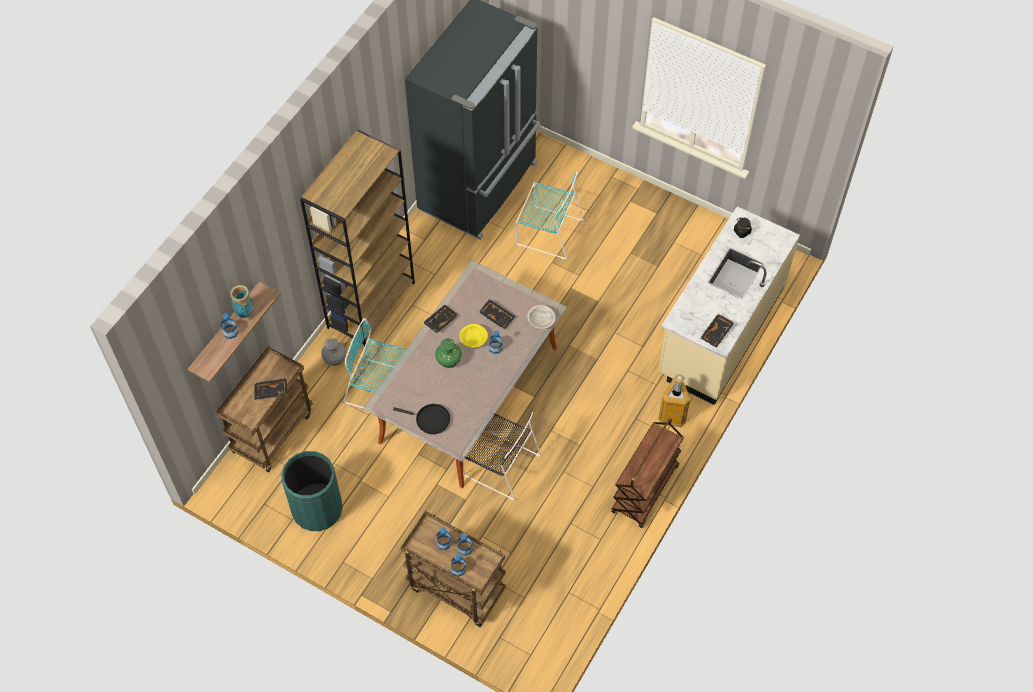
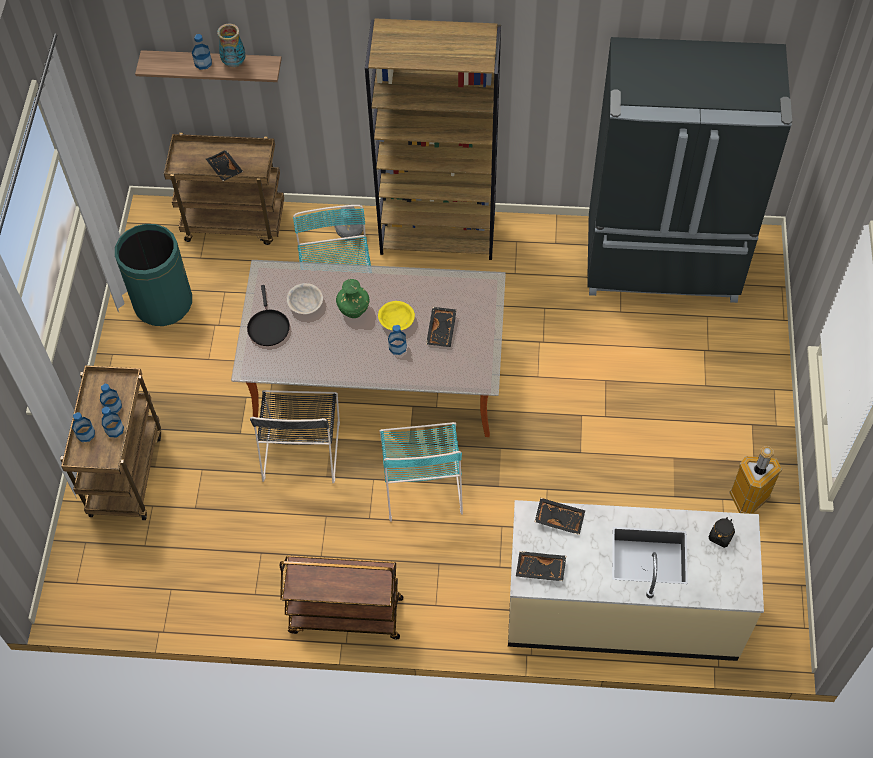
camera: 65 degrees right, 0 degrees up
(440, 321) = (403, 278): black tray -> black tray (559, 518)
(541, 321) = (461, 376): beige bowl -> beige bowl (305, 304)
(547, 231) = (646, 356): turquoise chair -> turquoise chair (422, 482)
(672, 415) = (465, 603): trash can -> trash can (749, 499)

